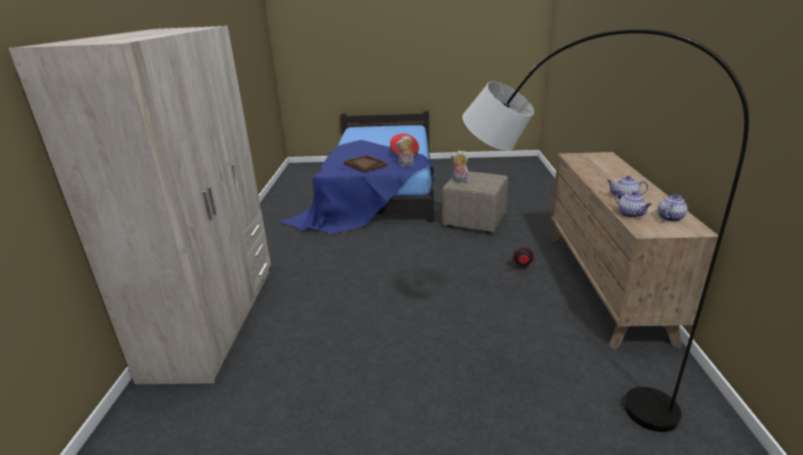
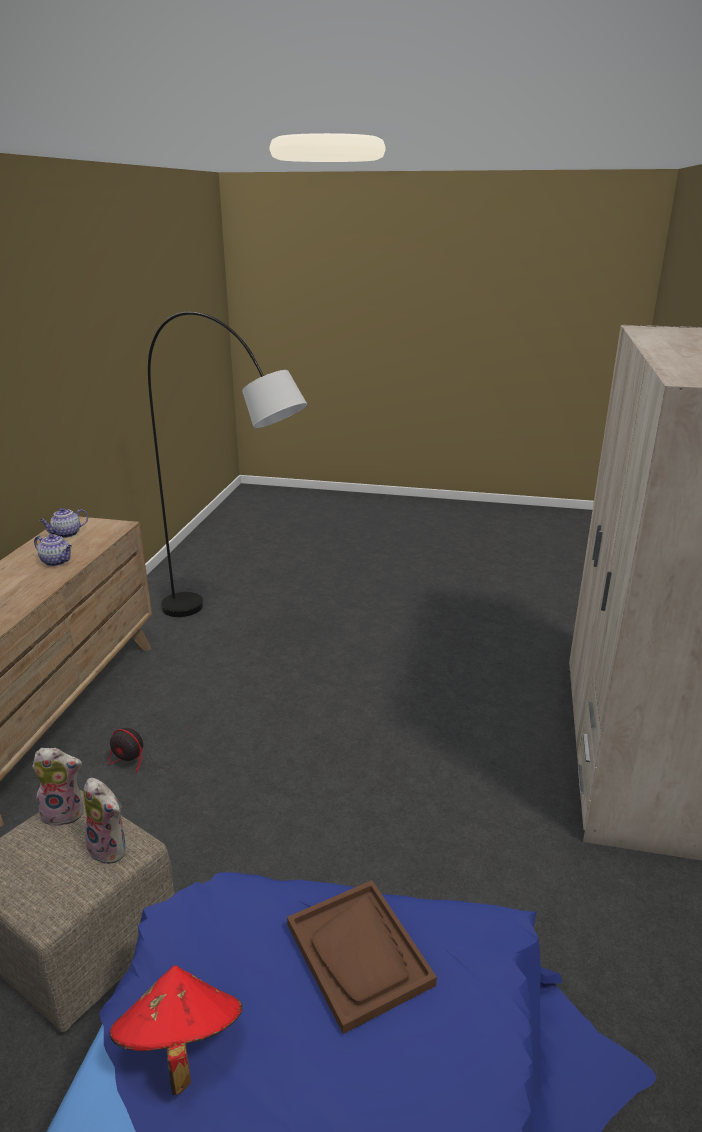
camera: 170 degrees left, 0 degrees up
(406, 165) = (223, 927): plush toy -> plush toy (65, 812)
(631, 214) = (95, 542): teapot -> none

